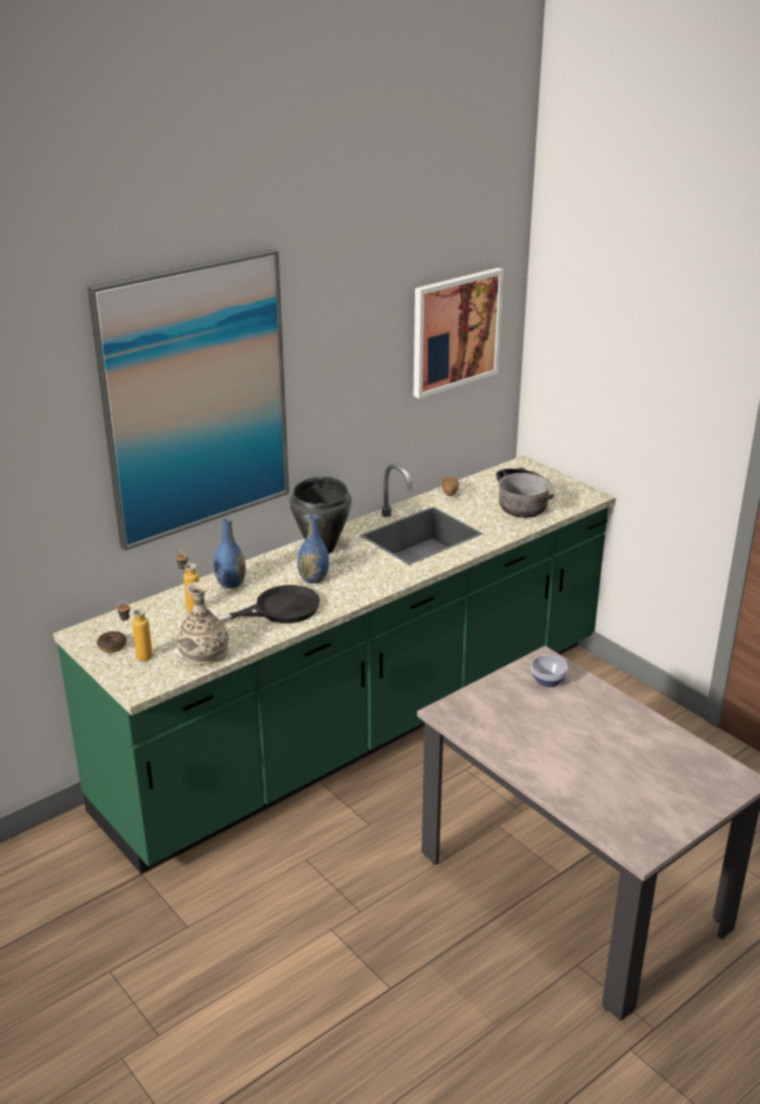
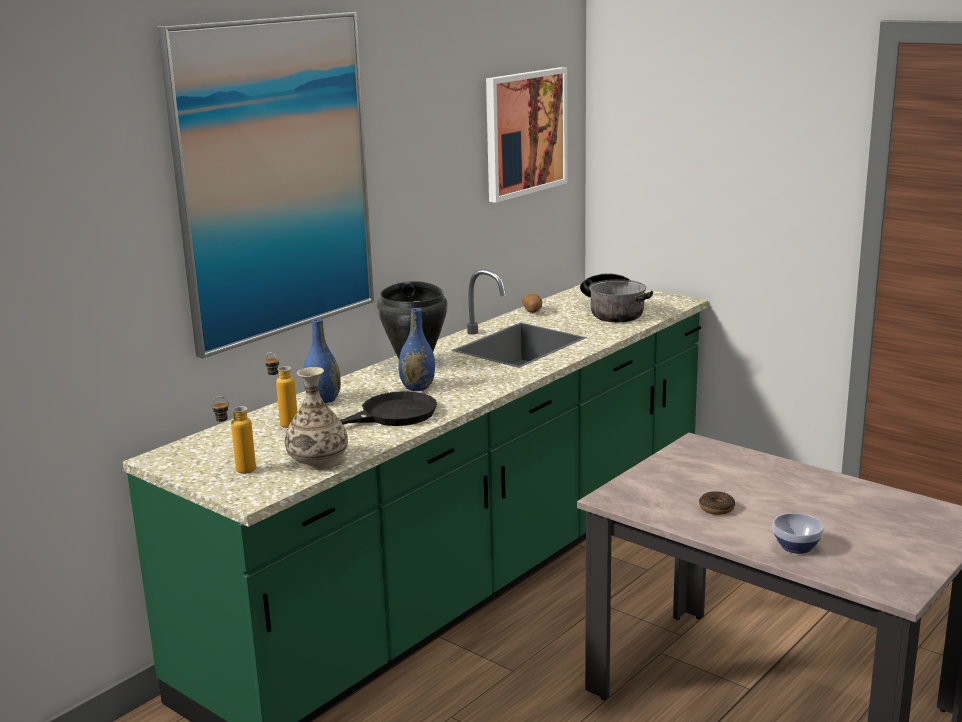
camera: 10 degrees left, 10 degrees down
(112, 646) = (201, 464): donut -> donut (716, 508)
(547, 681) = (708, 460): bowl -> bowl (795, 547)

